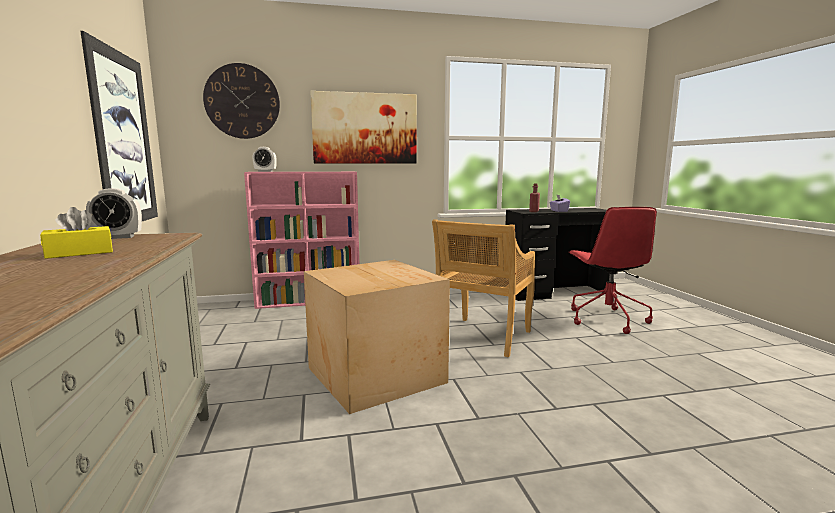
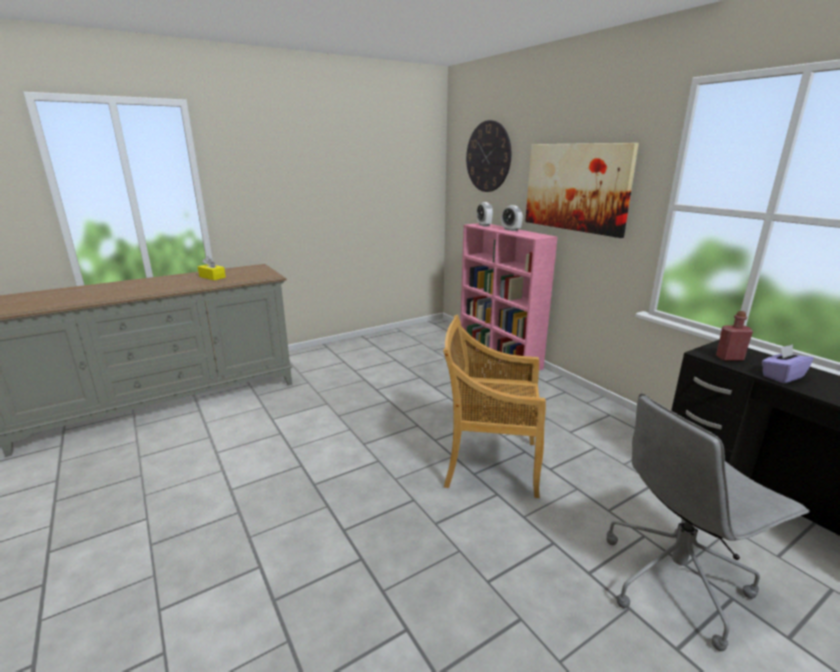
camera: 70 degrees right, 10 degrees up
(118, 237) = (259, 270): alarm clock -> alarm clock (511, 230)
(124, 139) = (384, 196): picture -> none
(376, 374) = (369, 422): cardboard box -> none
(605, 318) = (678, 580): red office chair -> grey office chair

